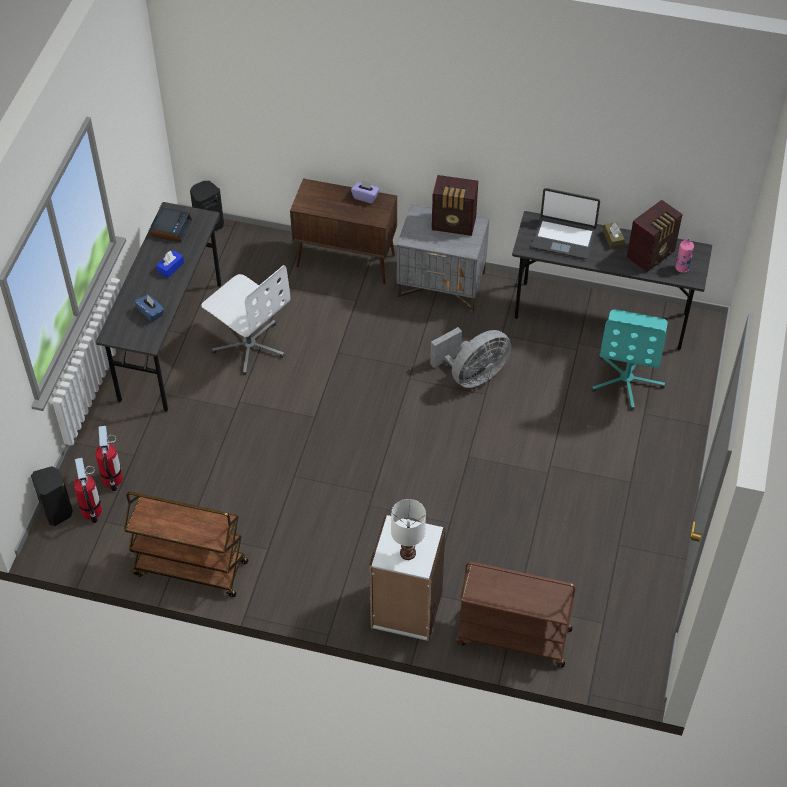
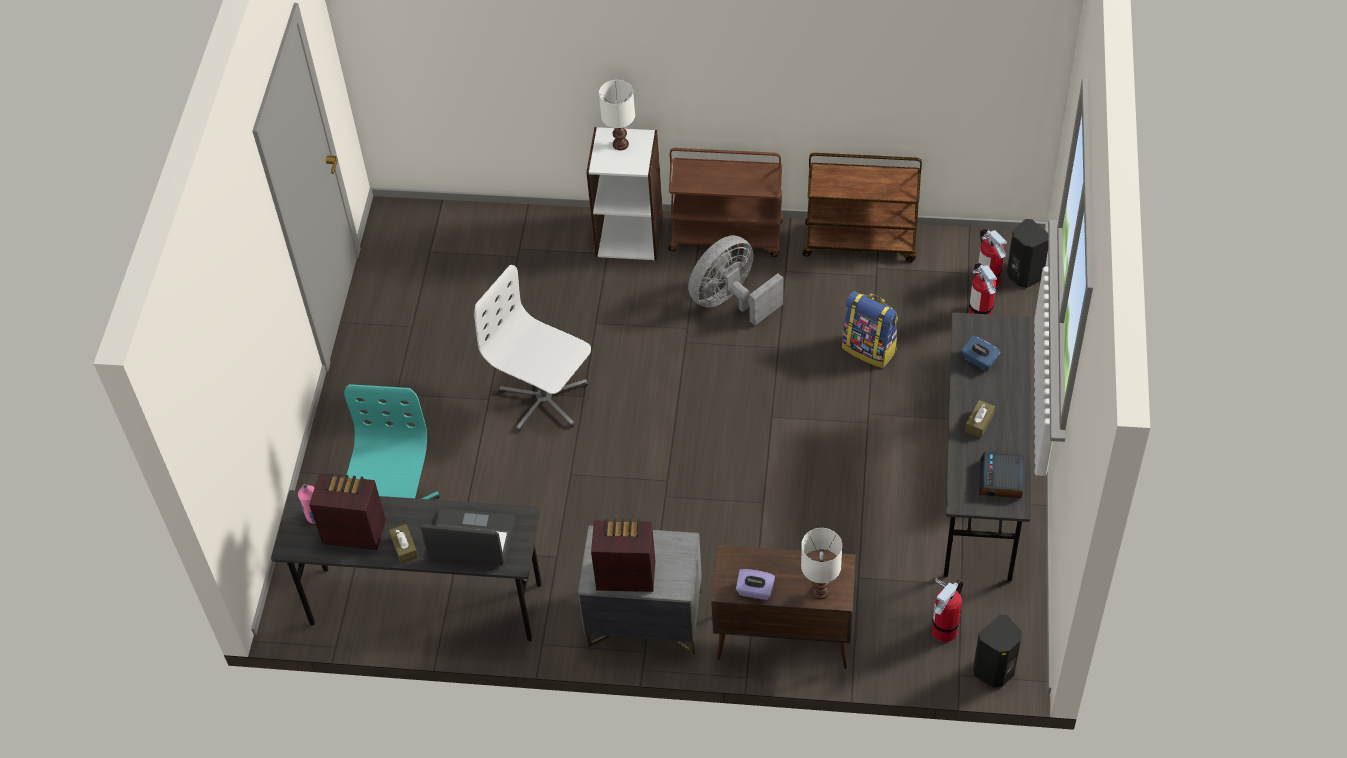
camera: 175 degrees right, 0 degrees up
(170, 267) = (979, 423): blue tissue box -> brown tissue box
(216, 463) = (870, 349): none -> backpack
(233, 253) = (944, 630): none -> fire extinguisher
(249, 345) = (877, 496): white office chair -> white office chair (544, 400)
(321, 192) = (820, 590): none -> white table lamp
(472, 375) = (588, 496): grey fan -> grey fan (731, 301)
(512, 637) = (520, 227): brown cart -> brown cart (727, 236)
(652, 254) = (353, 531): radio -> radio turned 60 degrees clockwise

